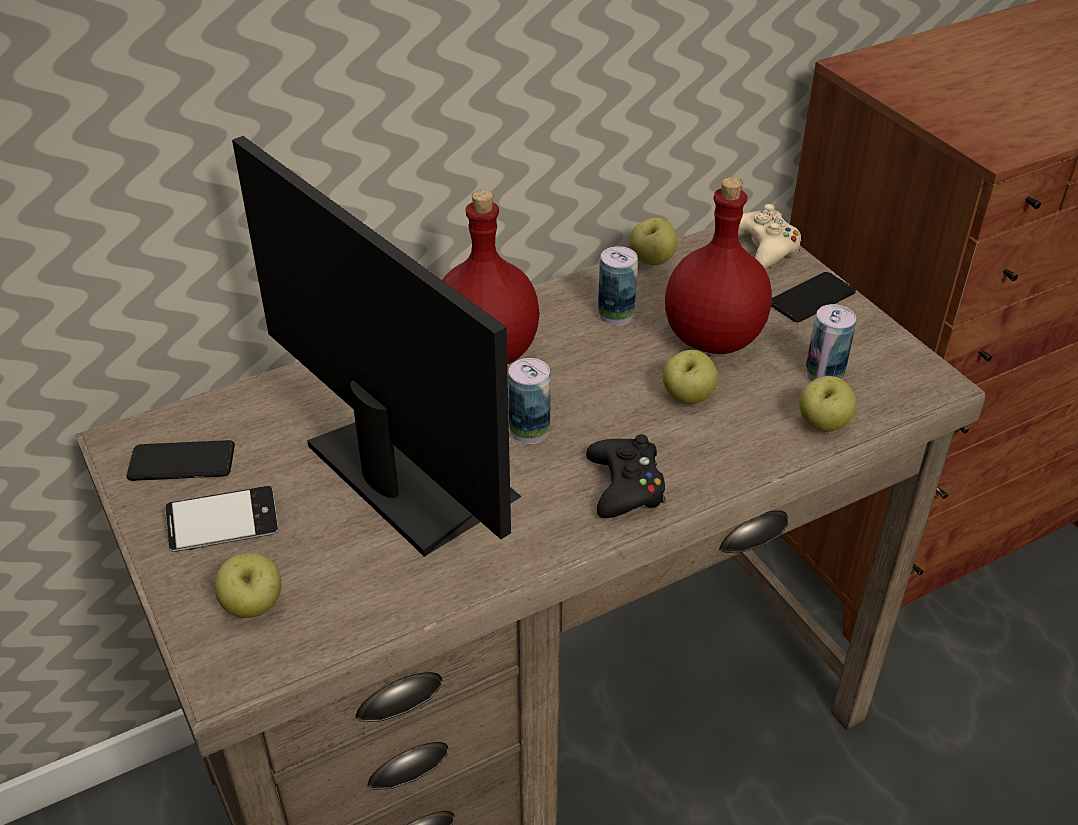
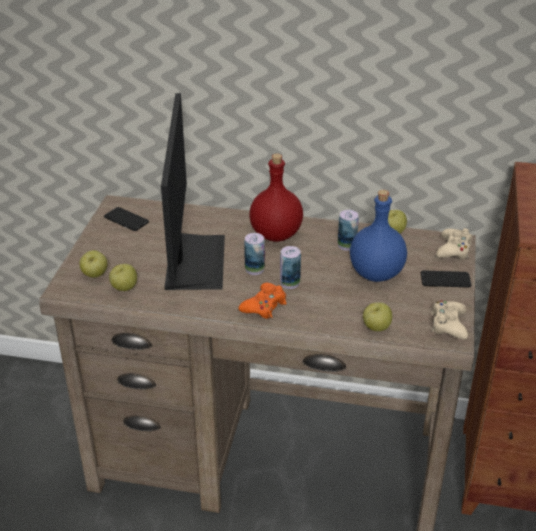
camera: 40 degrees right, 5 degrees down
(223, 525) = (115, 246): phone -> none
(626, 486) = (264, 306): black game controller -> orange game controller
(688, 398) = (333, 289): apple -> apple (124, 288)
(712, 339) = (375, 273): red bottle -> blue bottle
(824, 375) = (405, 311): can -> can (290, 283)
(901, 364) = (448, 325): none -> beige game controller

